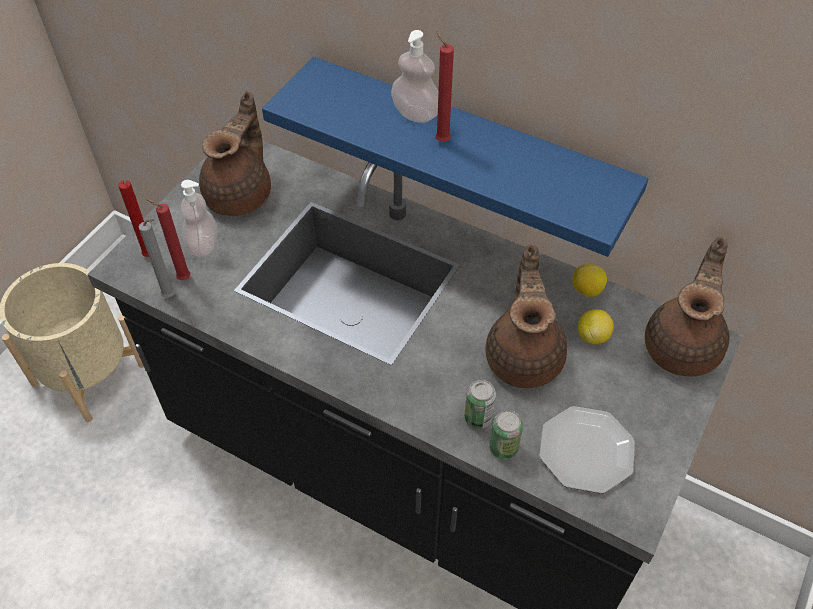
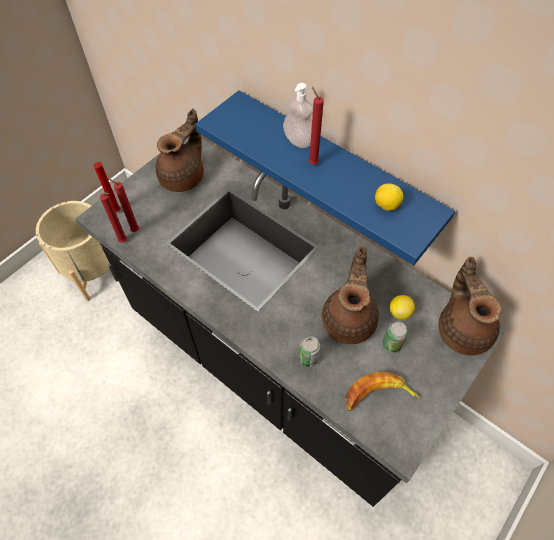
camera: 10 degrees right, 5 degrees up
(171, 296) = (124, 241): grey candle -> red candle
(203, 245) = (152, 209): soap dispenser -> none
(503, 448) = (321, 383): can -> can (391, 344)
(586, 290) = (402, 278): lemon -> lemon (386, 205)
(586, 452) = (377, 396): plate -> banana
(683, 345) = (463, 329): brown teapot -> brown teapot turned 45 degrees counterclockwise

